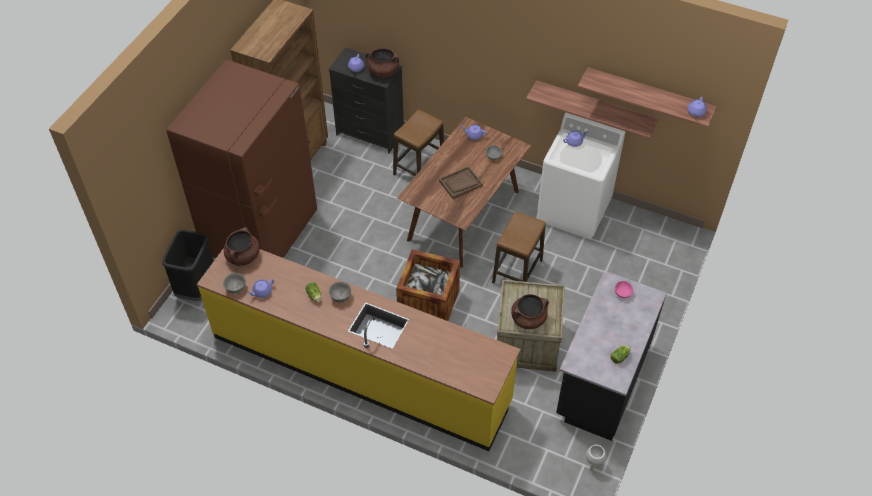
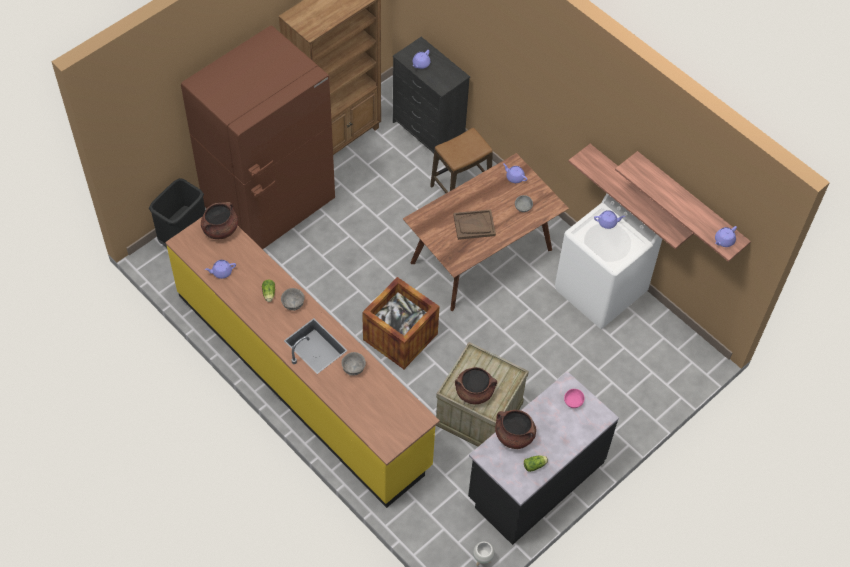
camera: 20 degrees right, 5 degrees up
(236, 288) = (199, 259): grey bowl -> grey bowl (354, 368)
(383, 72) = (446, 77): brown cooking pot -> brown cooking pot (514, 436)
(517, 271) = (506, 336): stool -> none

